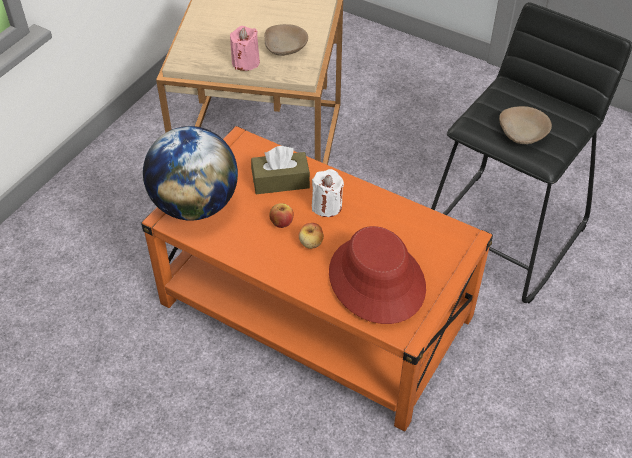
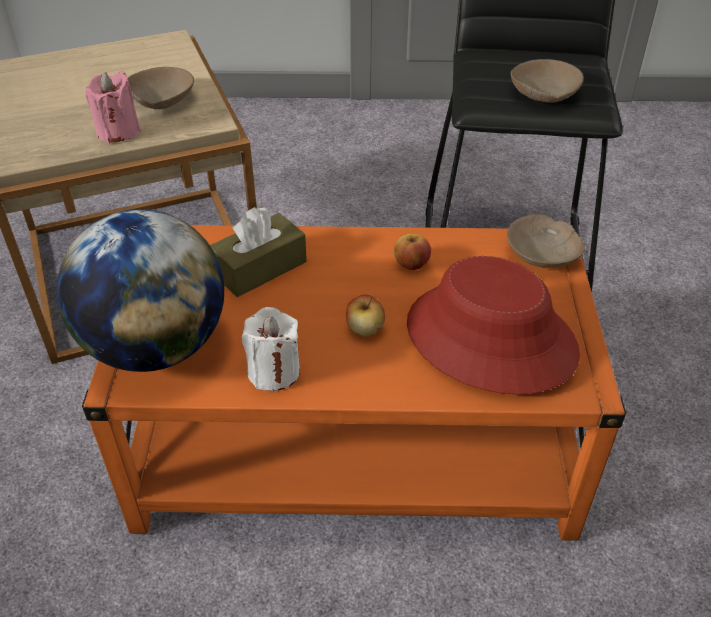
camera: 30 degrees left, 5 degrees down
(281, 223) = (303, 319): apple -> apple (411, 264)
(327, 206) = (347, 274): white candle -> white candle (274, 371)
(455, 242) = (542, 253): none -> beige bowl

